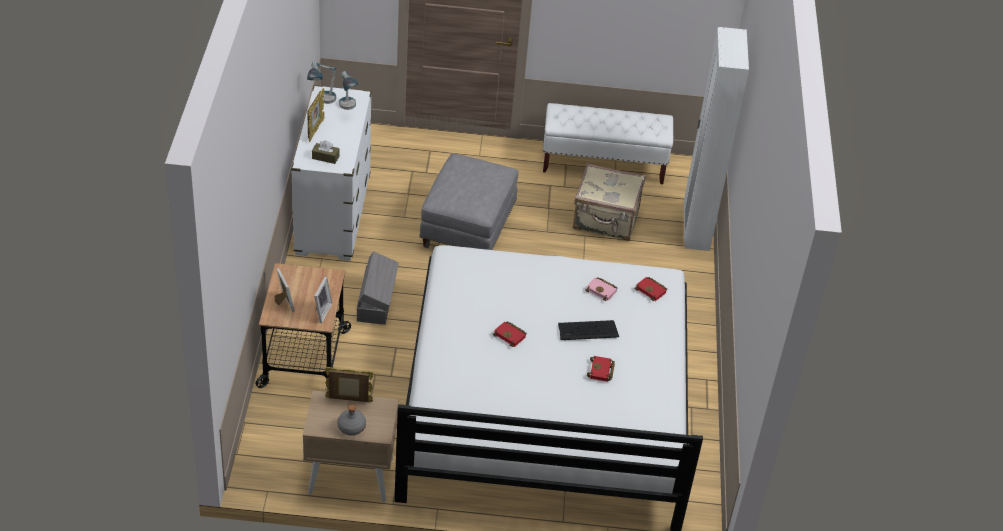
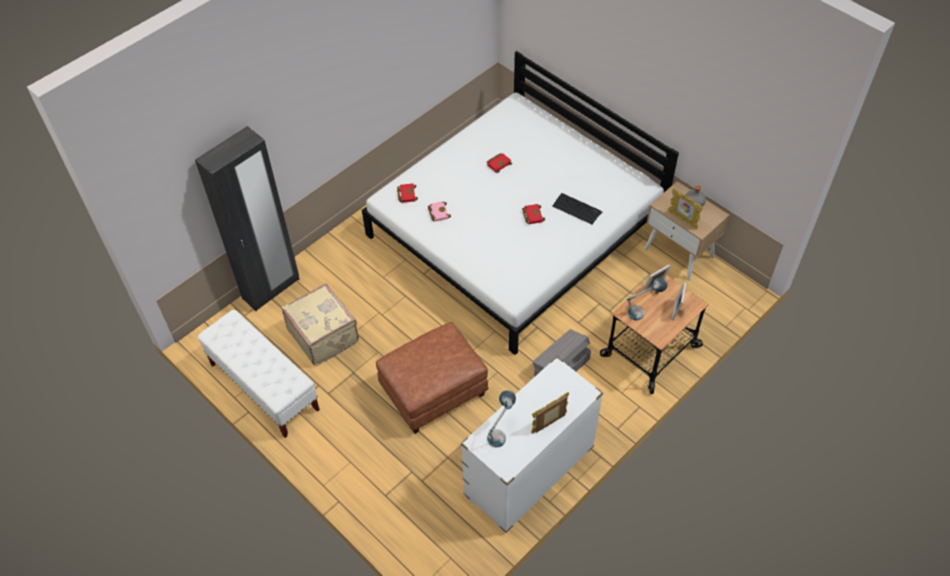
camera: 135 degrees left, 10 degrees up
(323, 102) = (516, 455): table lamp -> table lamp (642, 311)
(325, 157) = (564, 387): brown tissue box -> none
(468, 229) = (434, 390): grey ottoman -> brown ottoman
(588, 331) = (479, 191): keyboard -> keyboard (577, 209)
(695, 228) = (271, 289): white wardrobe -> black wardrobe

